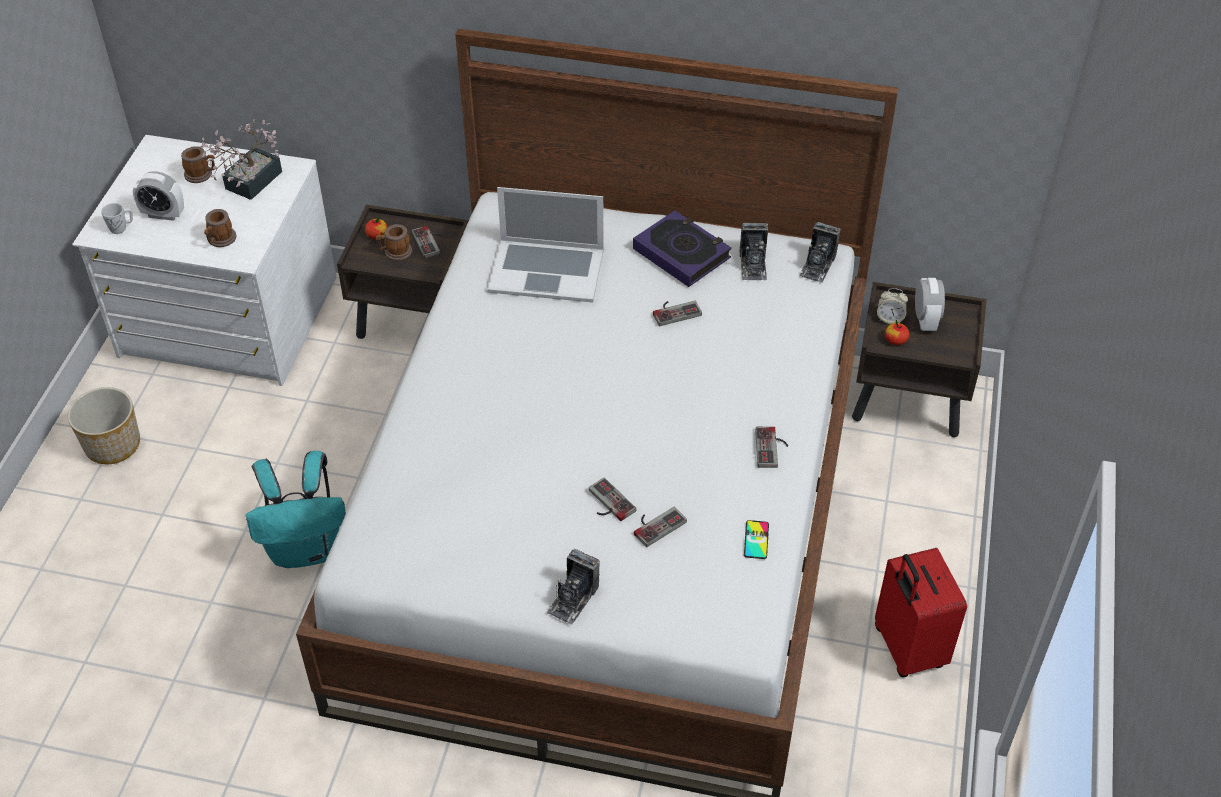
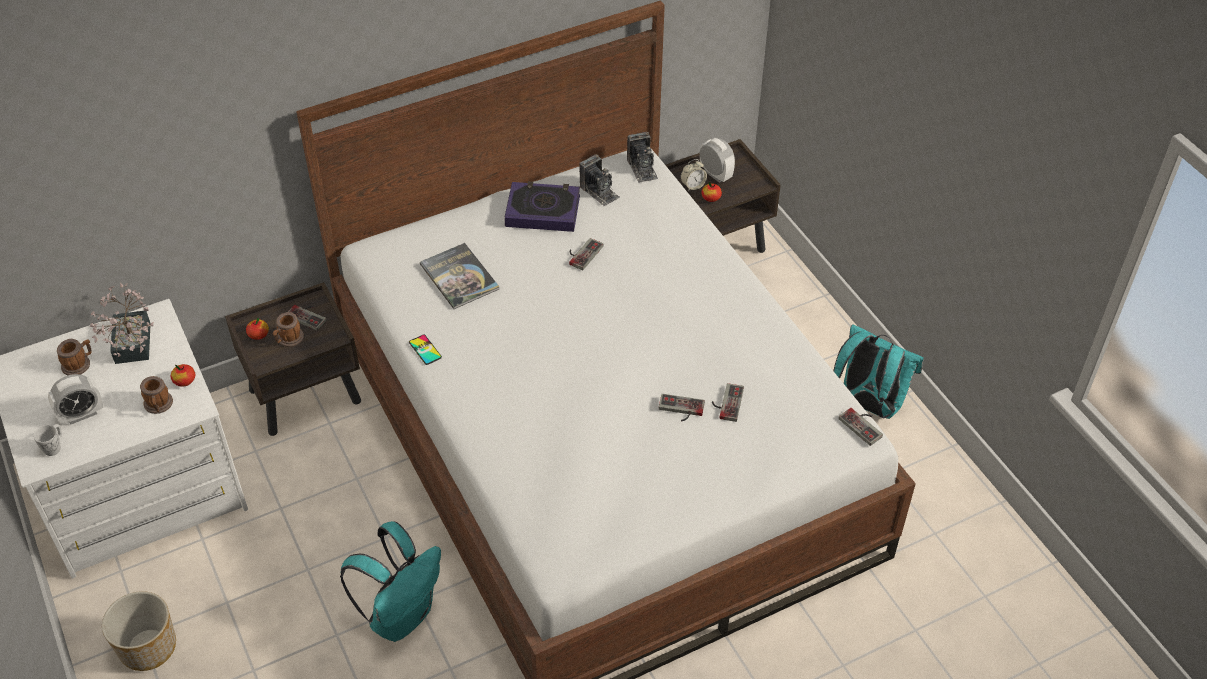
camera: 40 degrees left, 0 degrees up
(257, 232) = (184, 381): none -> apple
(546, 270) = (459, 277): laptop -> book
(573, 599) = (728, 486): camera -> none
(756, 540) = (797, 371): phone -> phone (425, 350)
(772, 448) = (744, 307): game controller -> game controller (864, 425)
(906, 648) = (867, 404): red suitcase -> turquoise backpack

